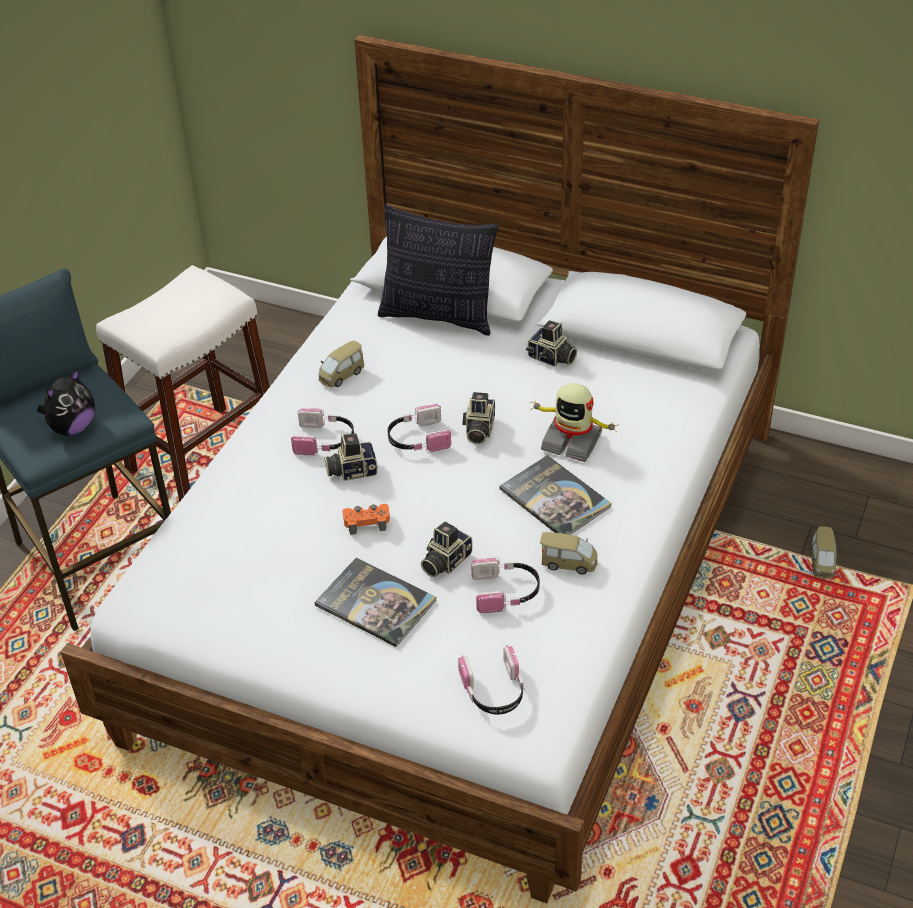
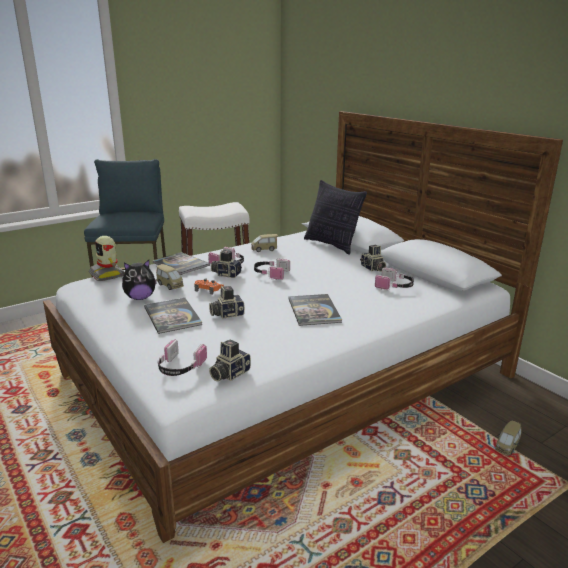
camera: 30 degrees right, 20 degrees down
(72, 427) = (121, 220): plush toy -> plush toy (140, 298)
(253, 478) = (181, 264): none -> book
(478, 430) = (304, 279): camera -> camera (229, 373)
(506, 592) = (242, 334): headphones -> headphones (395, 286)
(568, 563) = (290, 335): toy car -> toy car (170, 285)
(572, 441) = (349, 295): toy robot -> toy robot (108, 274)

